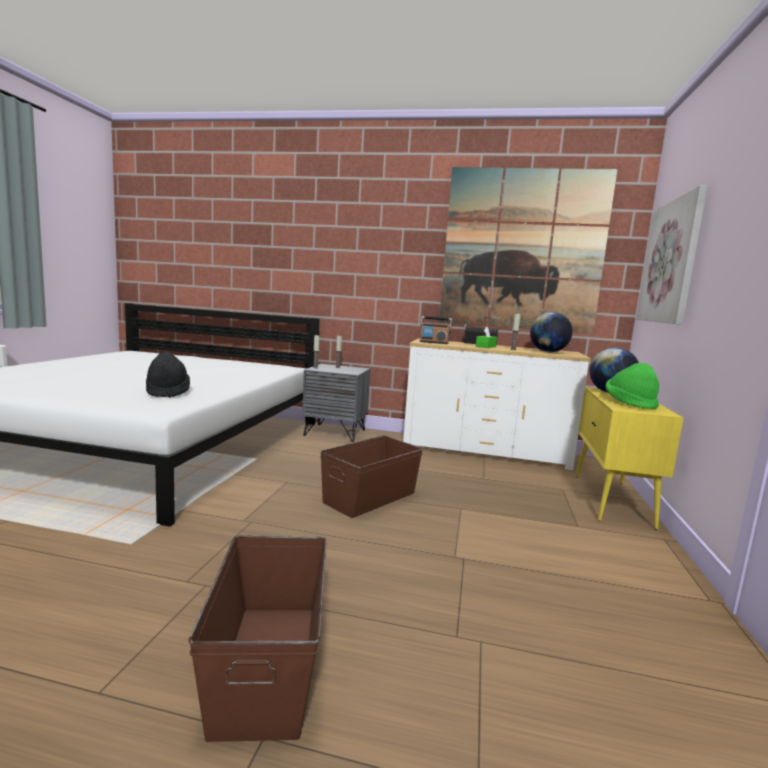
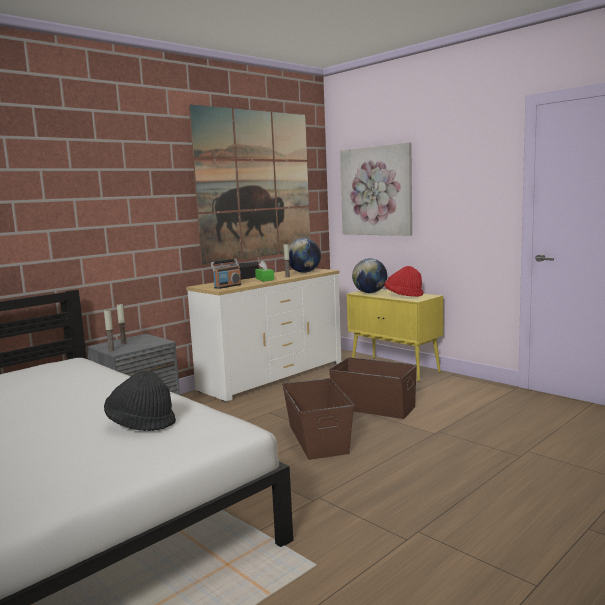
camera: 55 degrees left, 0 degrees up
(269, 663) = (525, 517): brown storage box -> brown storage box (373, 407)
(630, 403) = (403, 295): green hat -> red hat

